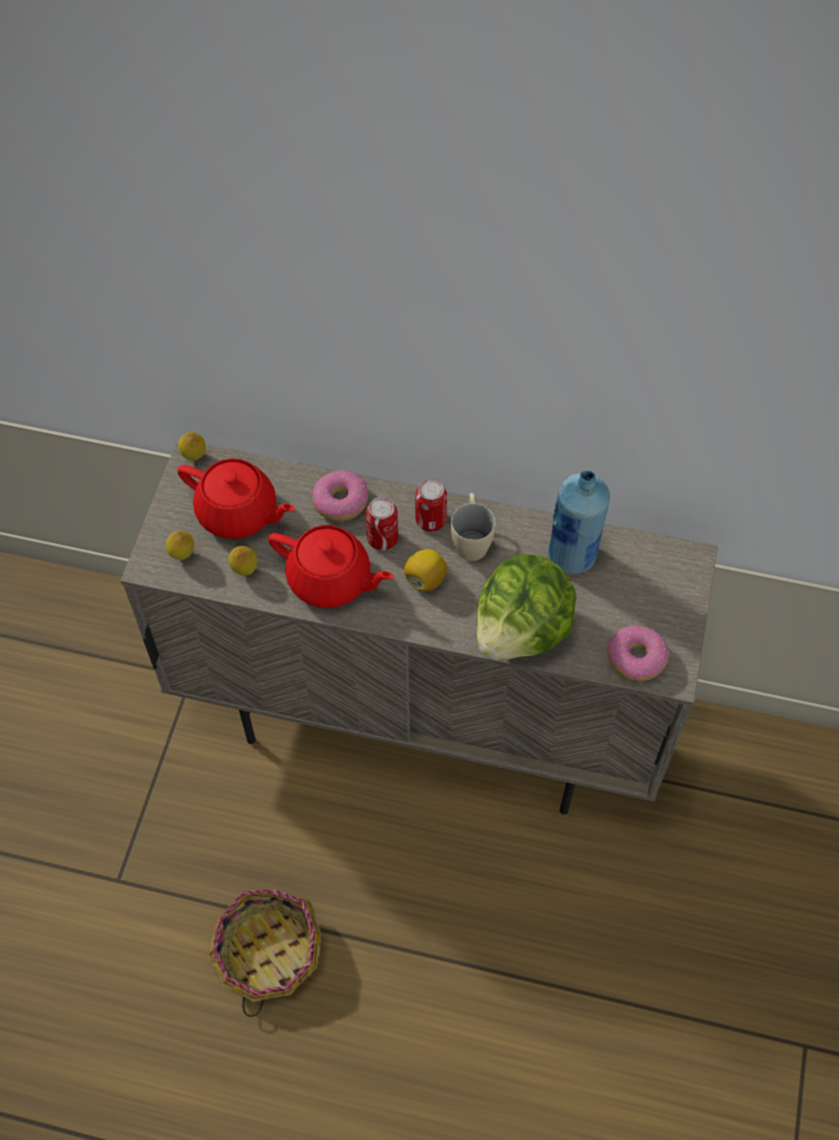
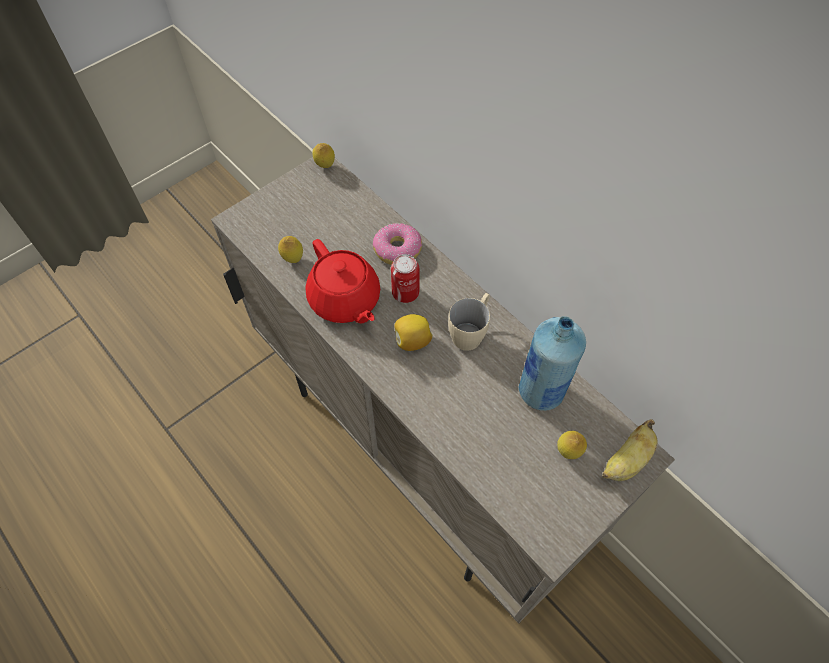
camera: 35 degrees right, 0 degrees up
(183, 555) = (262, 225): lemon -> lemon (568, 452)
(238, 513) = (322, 218): red teapot -> none
(267, 952) = (211, 536): basket -> none
(430, 520) = (451, 300): can -> none
(522, 630) = (455, 426): lettuce -> none
(636, 658) = (532, 509): donut -> none
(682, 571) = (626, 461): none -> banana

